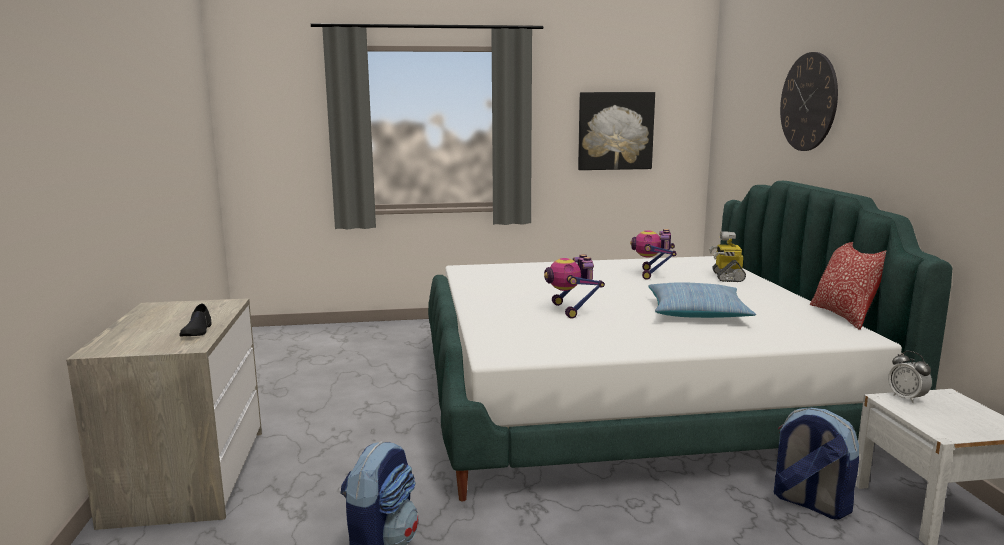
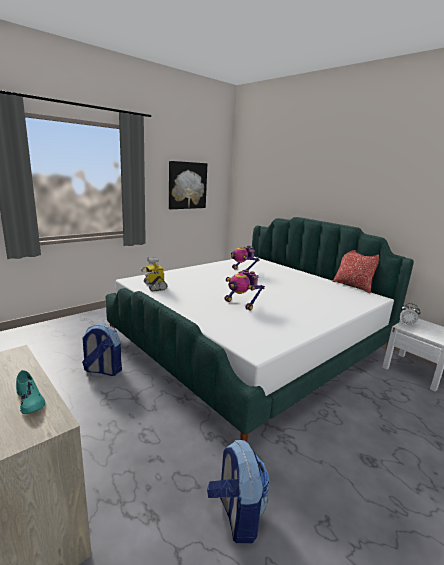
camera: 35 degrees left, 5 degrees up
(197, 331) = (30, 400): black shoe -> turquoise shoe
(697, 312) = (299, 294): pillow -> none
(727, 277) = (276, 269): toy robot -> toy robot (154, 286)
(808, 102) = (310, 176): wall clock -> none
(809, 503) = (381, 384): backpack -> backpack (102, 370)

